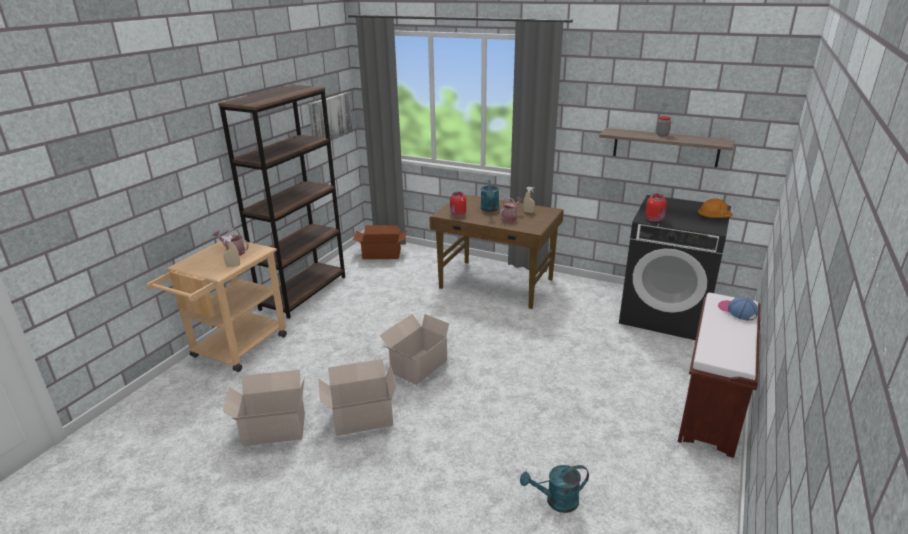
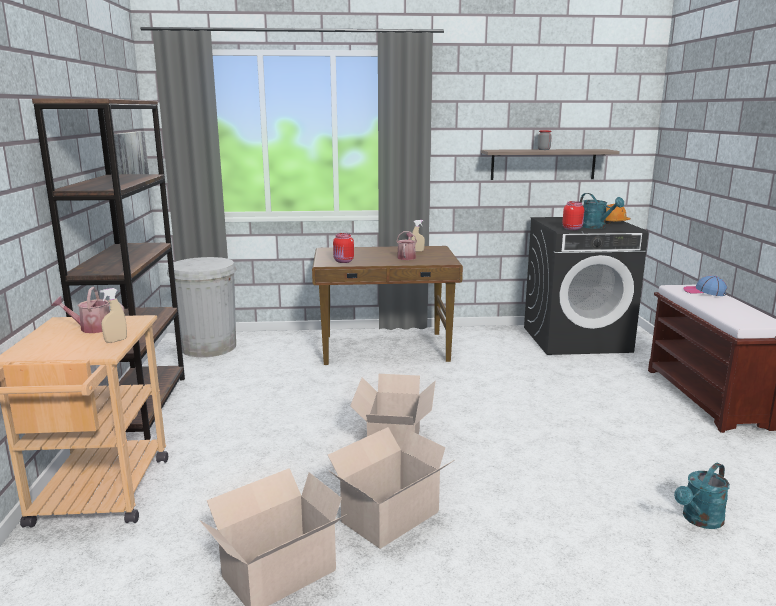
camera: 30 degrees left, 10 degrees down
(381, 254) = (208, 347): cardboard box -> white trash can
(490, 209) = (373, 254): turquoise watering can -> turquoise watering can (596, 227)

